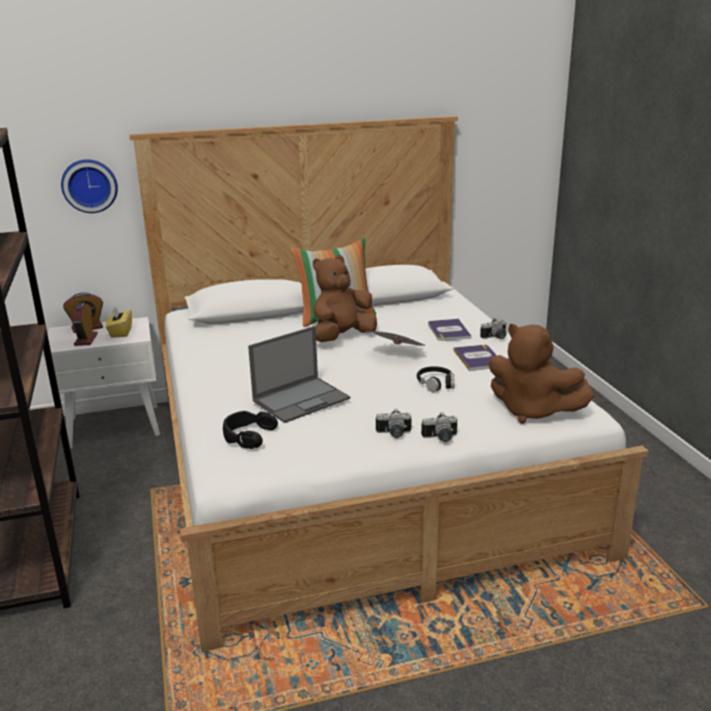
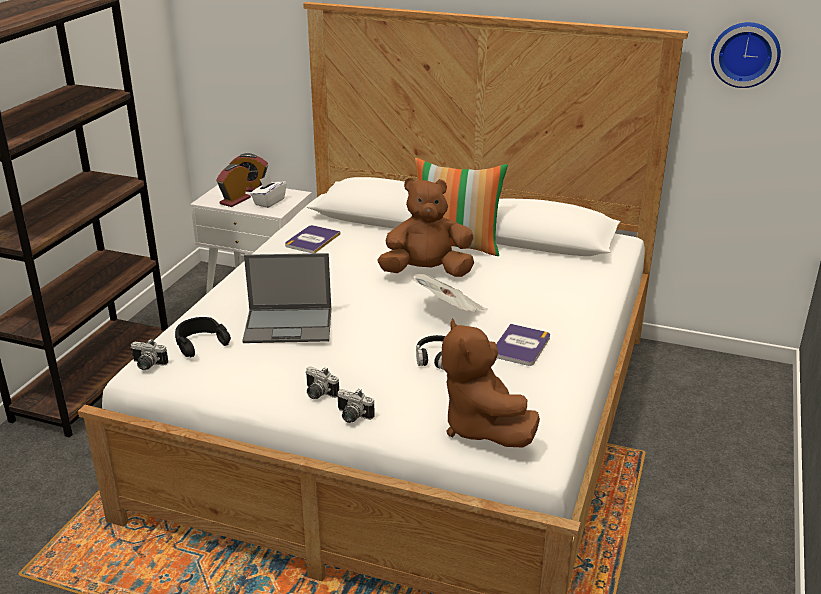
camera: 35 degrees right, 5 degrees up
(89, 185) = (270, 48): wall clock -> wall clock (745, 54)
(120, 332) = (269, 202): yellow tissue box -> white tissue box
(448, 330) = (542, 302): book -> book (312, 240)
(495, 337) = (582, 328): camera -> camera (147, 365)

